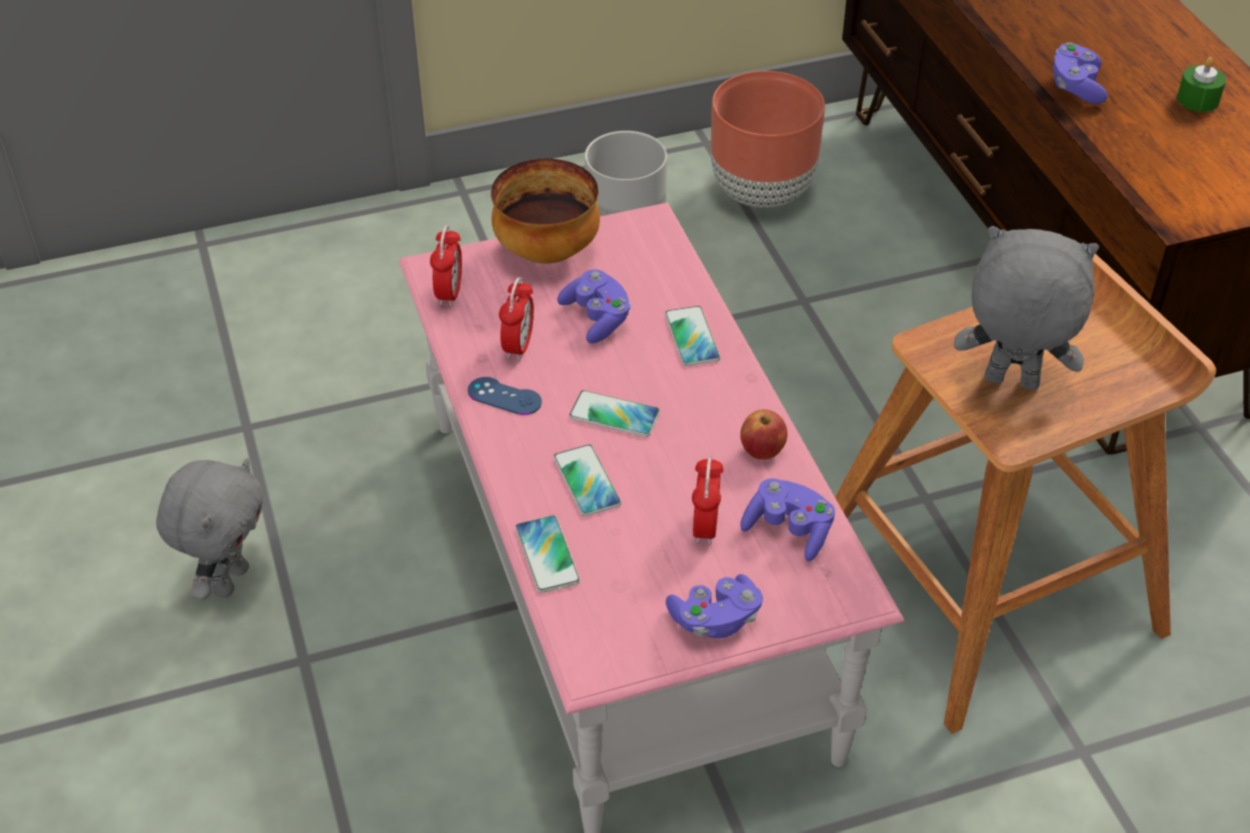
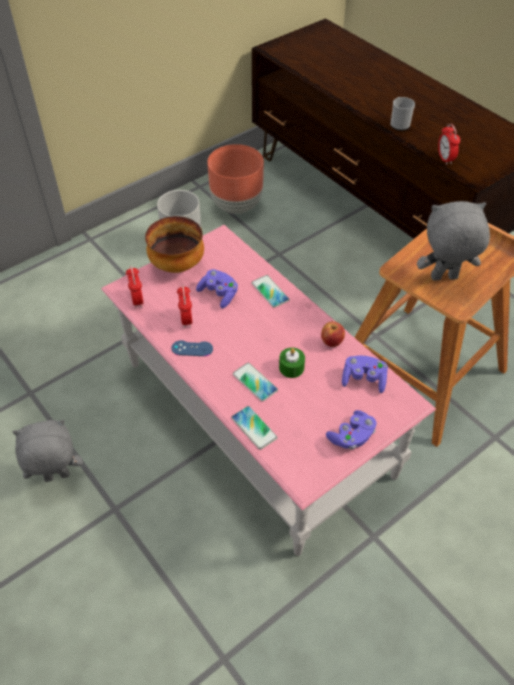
camera: 20 degrees left, 5 degrees up
(229, 580) = (57, 478): grey plush toy -> grey plush toy turned 105 degrees counterclockwise
(614, 415) = (252, 343): phone -> none
(705, 527) = (324, 389): alarm clock -> alarm clock (445, 159)
(1076, 87) = (399, 123): purple game controller -> mug
(1197, 99) = (454, 118): green candle -> green candle (291, 367)

